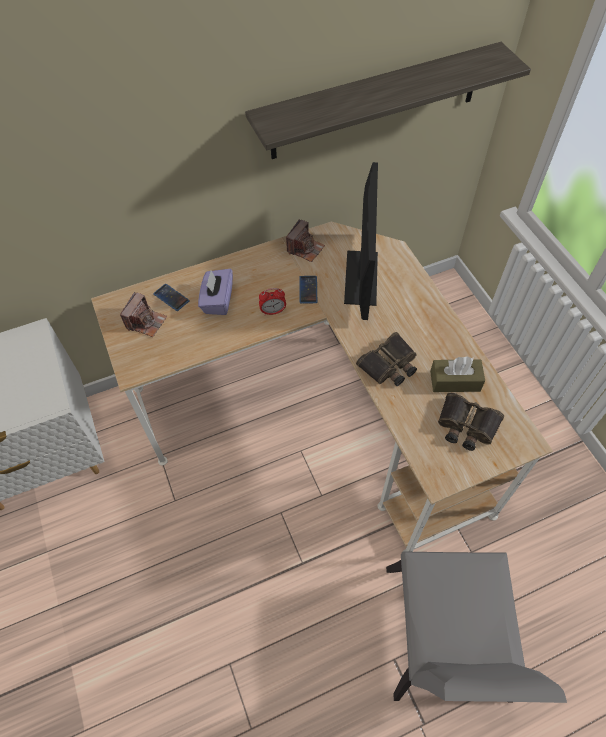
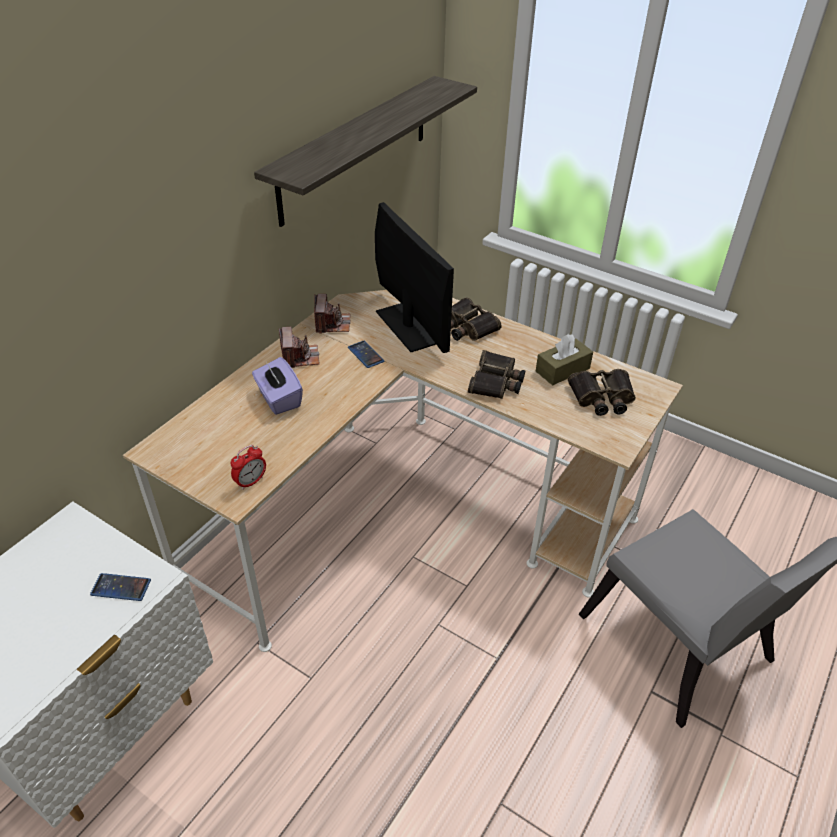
camera: 35 degrees left, 15 degrees down
(146, 322) = (213, 449): camera -> camera (300, 357)
(171, 297) = (223, 416): phone -> phone (121, 587)
(273, 311) = (346, 385): alarm clock -> alarm clock (251, 482)
(408, 299) = (466, 327): none -> binoculars

